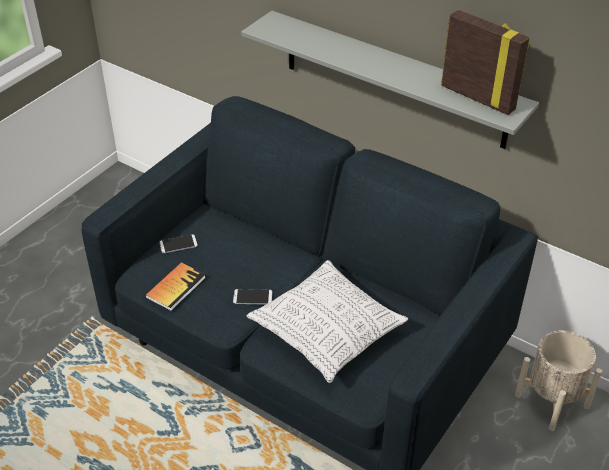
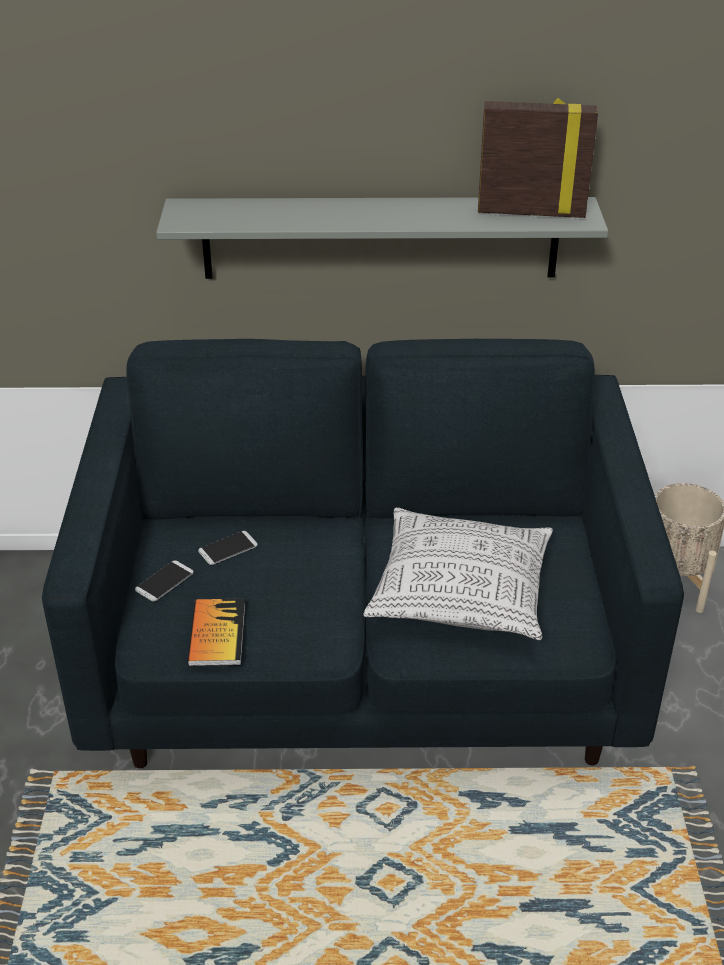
camera: 35 degrees left, 5 degrees down
(252, 297) = (330, 598): phone -> phone (228, 548)

